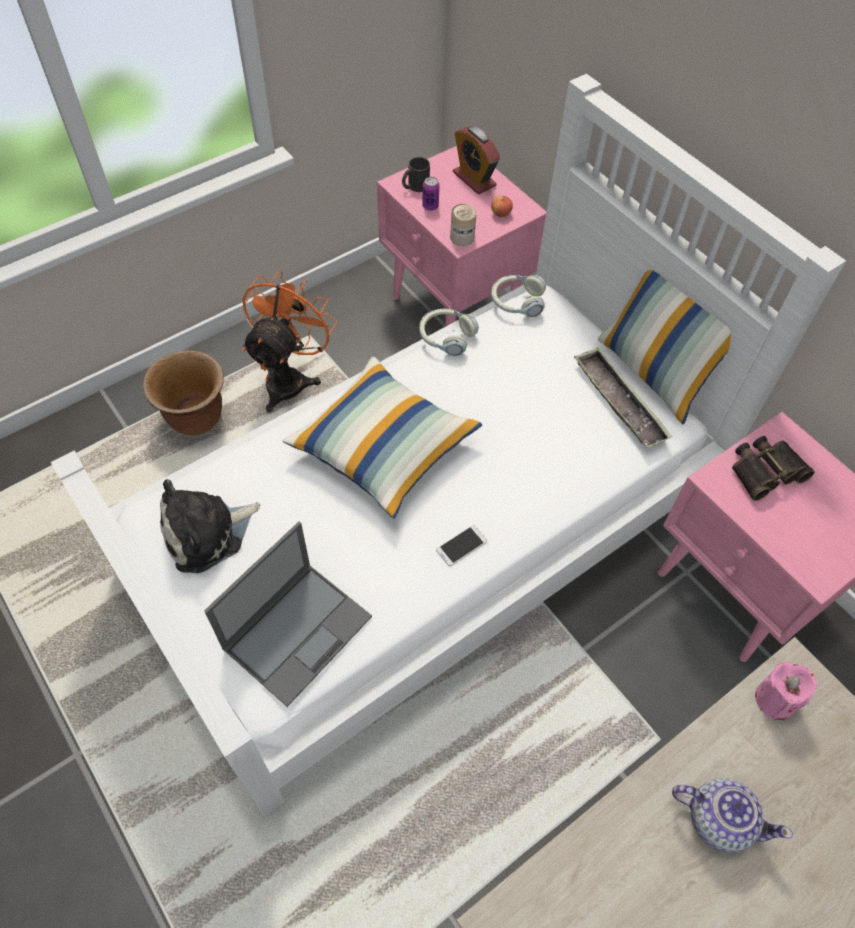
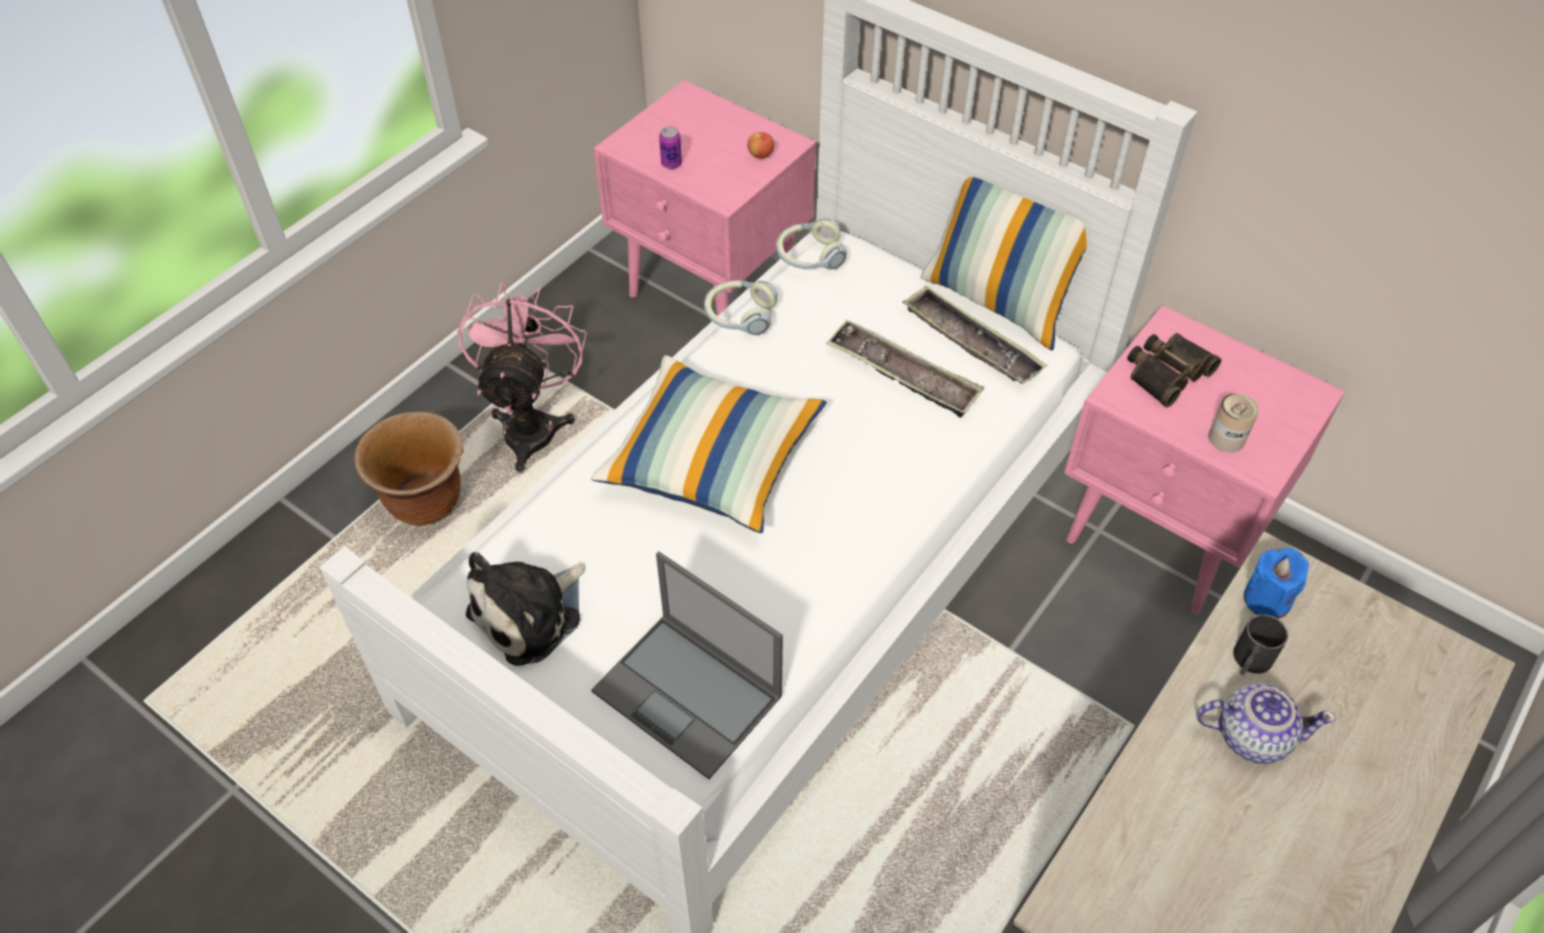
camera: 15 degrees left, 5 degrees down
(290, 378) = (532, 424): orange fan -> pink fan
(298, 631) = (689, 695): laptop -> laptop turned 105 degrees clockwise
(415, 186) = (643, 144): black mug -> black mug (1249, 662)
(461, 545) = (848, 548): phone -> none
(462, 237) = (724, 192): can -> can (1226, 438)
(474, 179) = (713, 121): alarm clock -> none
(555, 415) = (903, 375): none -> tray
(775, 699) = (1267, 599): pink candle -> blue candle

